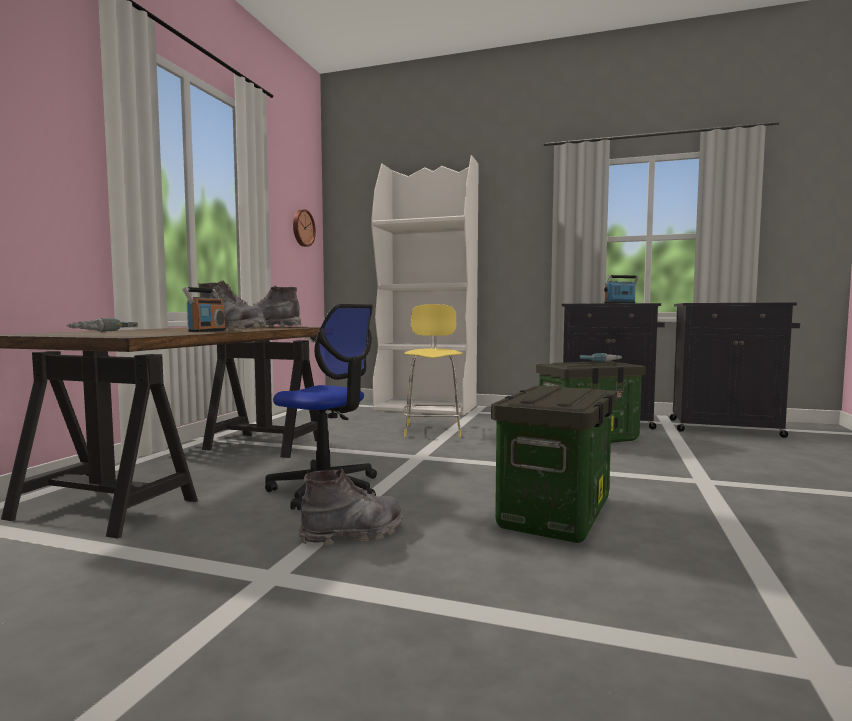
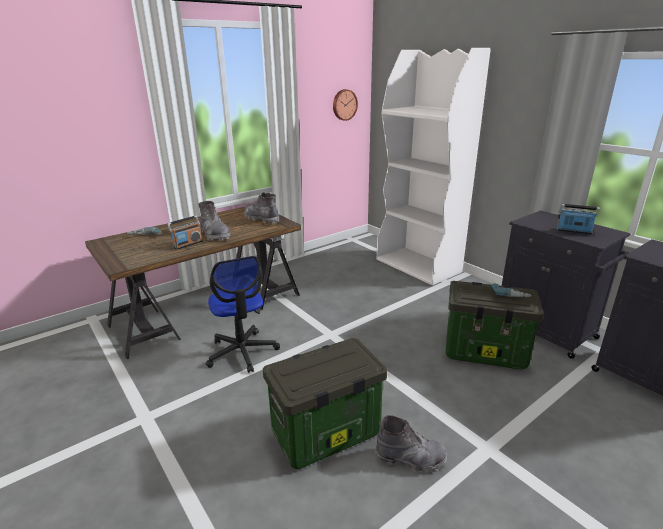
camera: 35 degrees right, 20 degrees up
(353, 534) = (208, 401): grey boot -> grey boot (410, 458)
(433, 430) = (382, 301): yellow stool -> none

